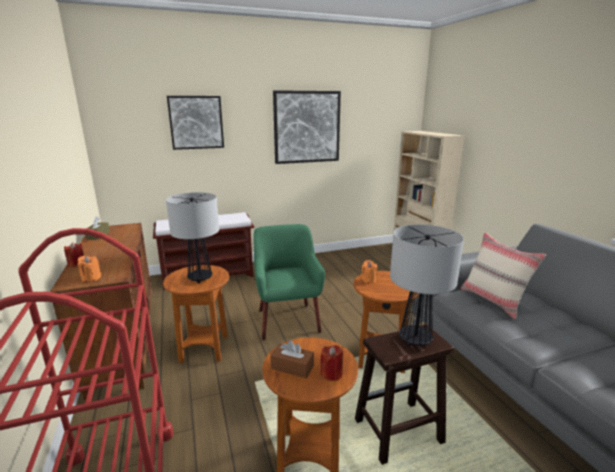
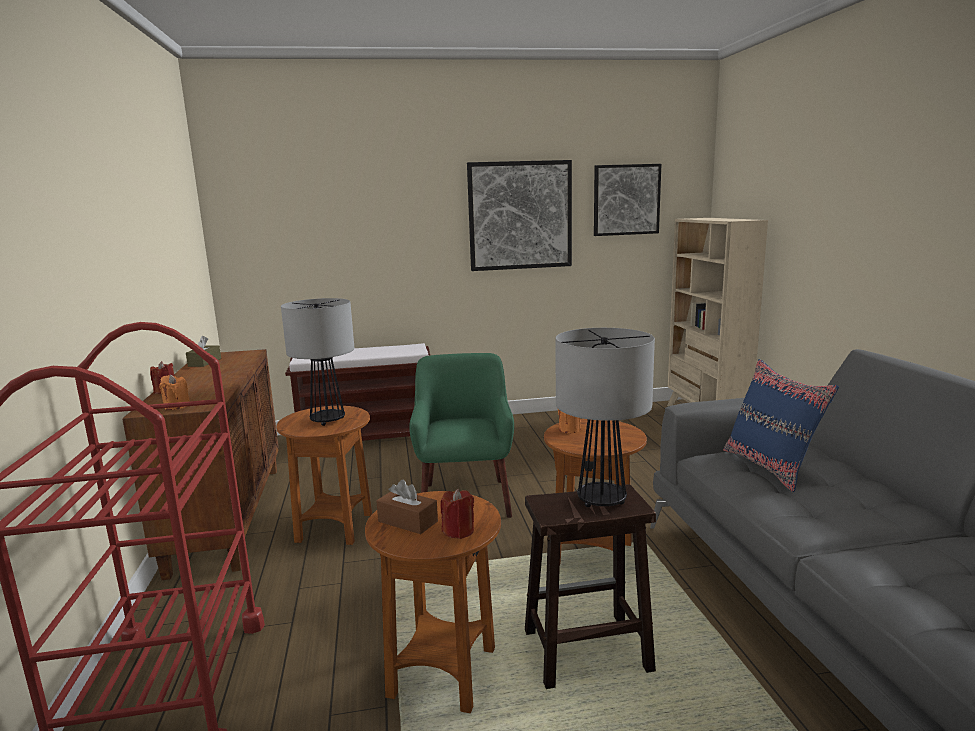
camera: 10 degrees right, 5 degrees down
(196, 122) = (355, 211): picture -> picture (626, 200)
(493, 300) = (770, 467): beige pillow -> blue pillow

